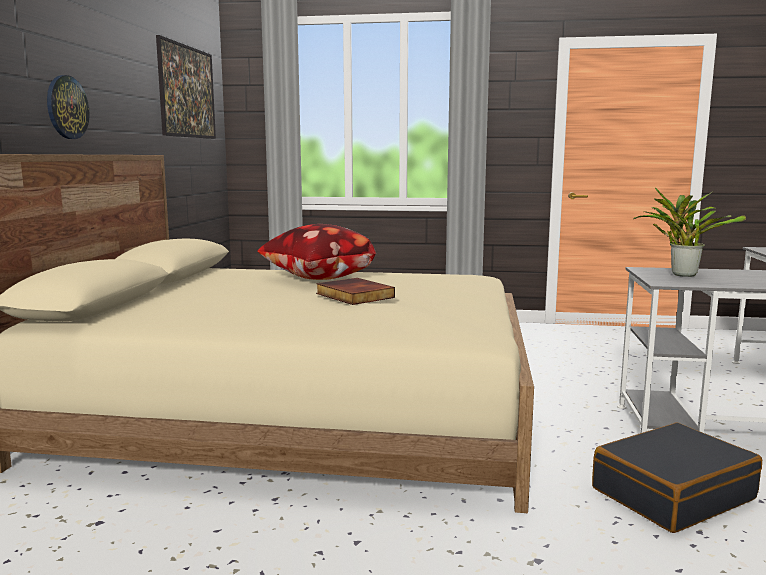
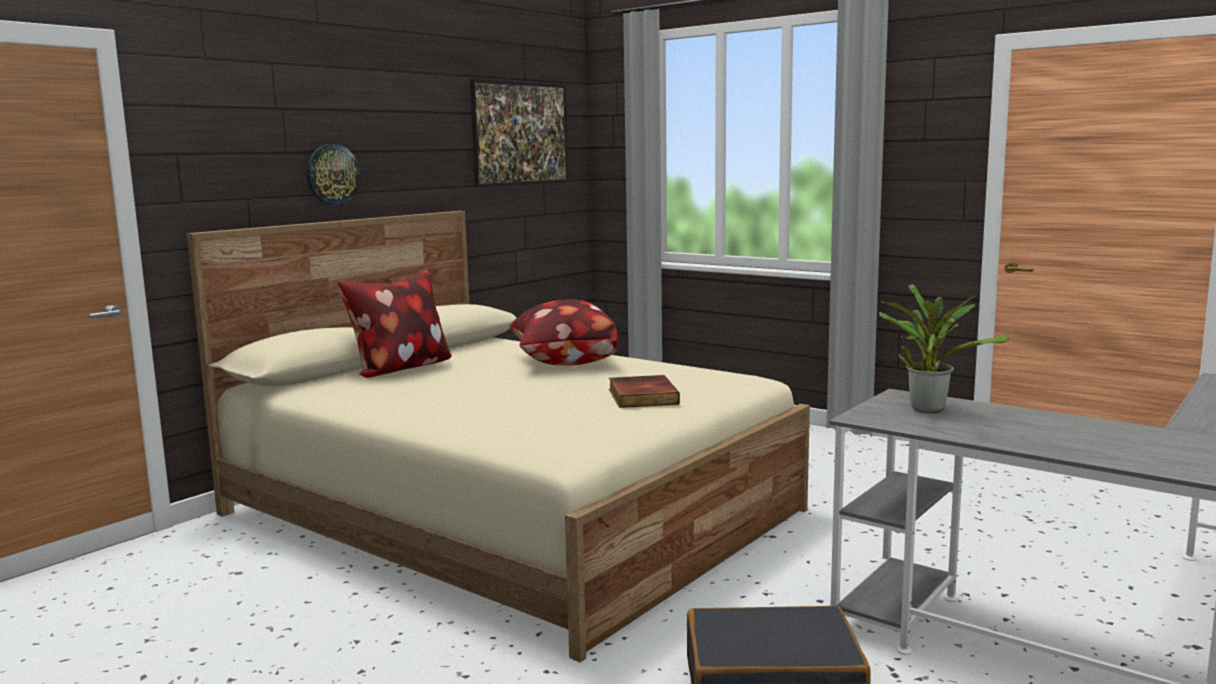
camera: 30 degrees right, 0 degrees up
(177, 295) = (399, 369): none -> pillow
(353, 295) = (535, 389): book -> book (641, 396)

